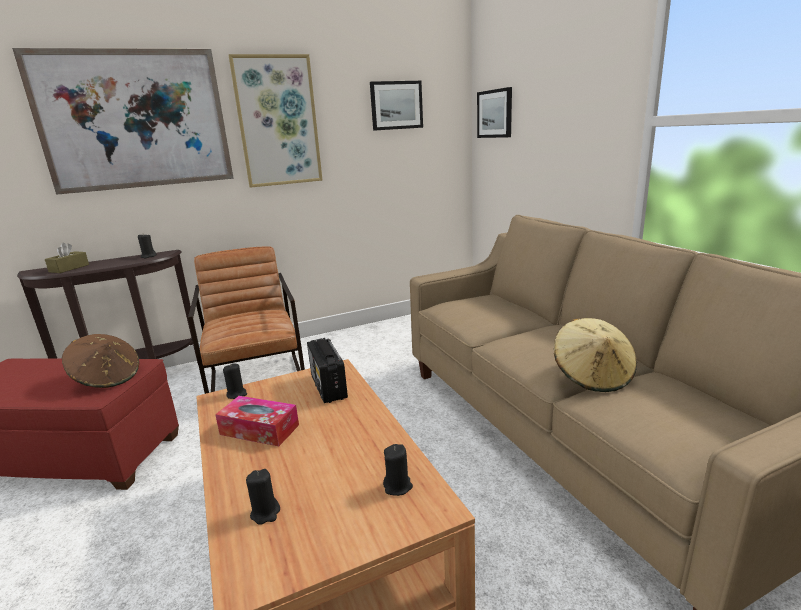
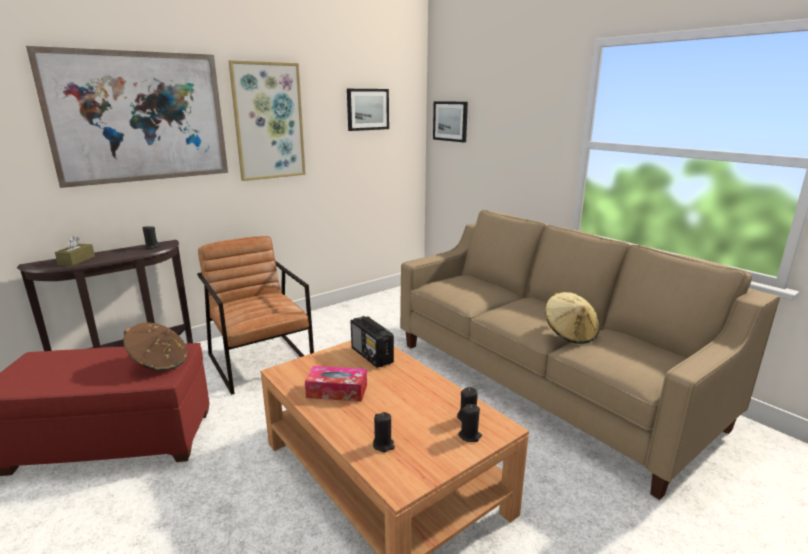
camera: 15 degrees left, 0 degrees up
(237, 394) = (296, 366): black candle -> black candle (470, 436)

